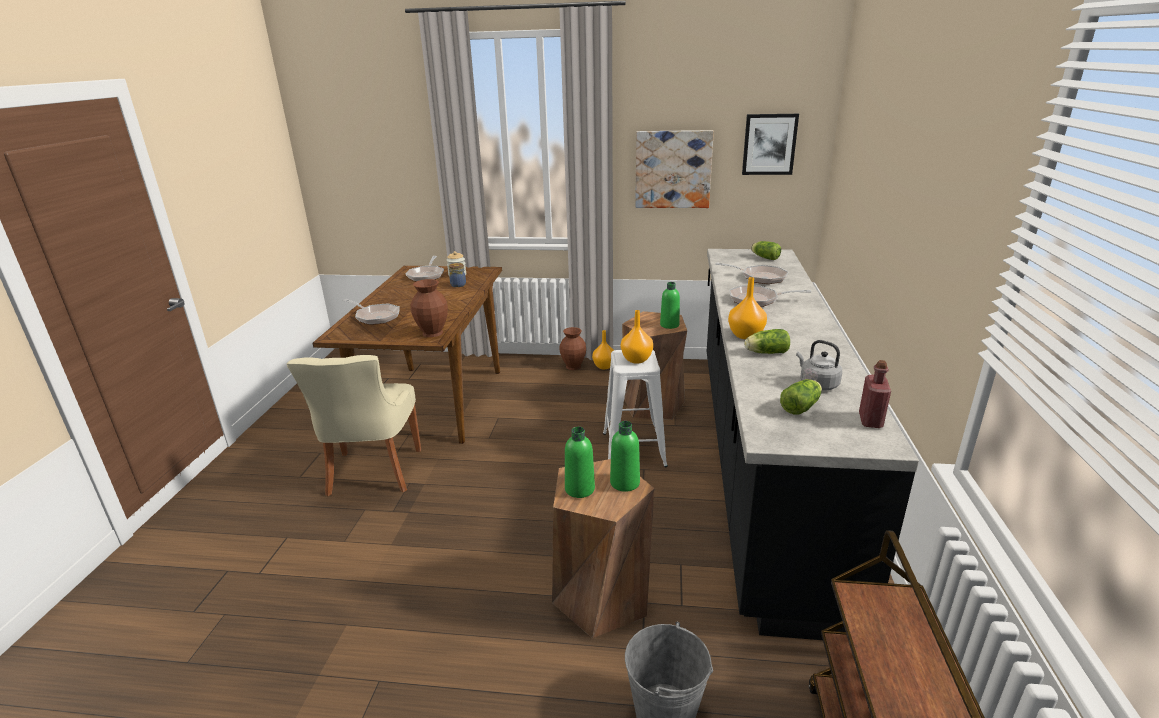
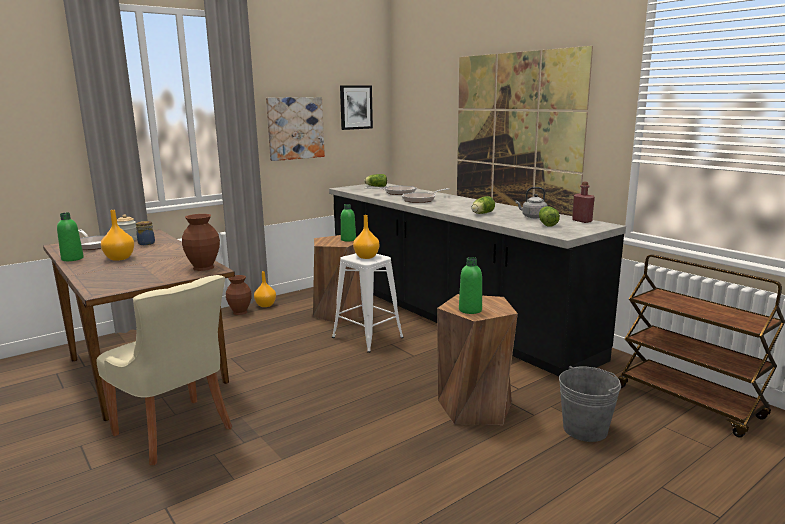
camera: 45 degrees left, 10 degrees down
(375, 317) = (112, 273): frying pan -> none
(625, 483) = (486, 300): green bottle -> green bottle (72, 259)
(745, 335) = (454, 211): orange vase -> orange vase (119, 258)
(901, 241) = (515, 138): none -> picture

